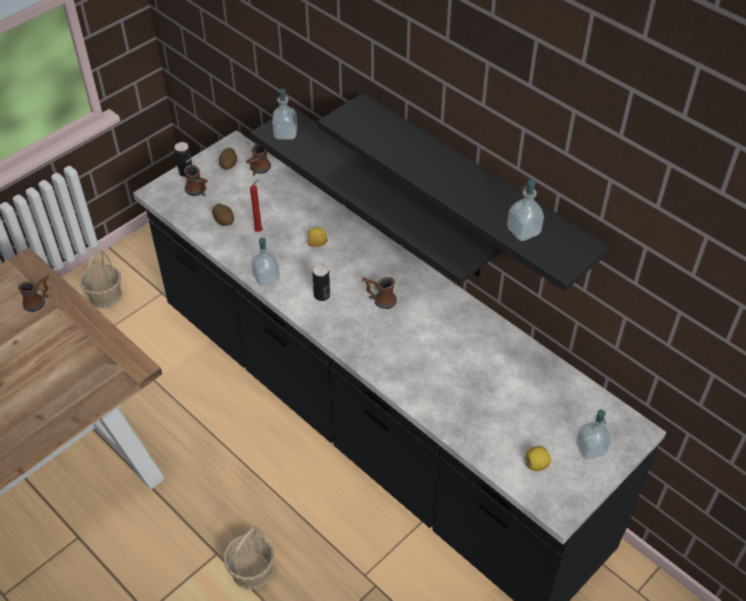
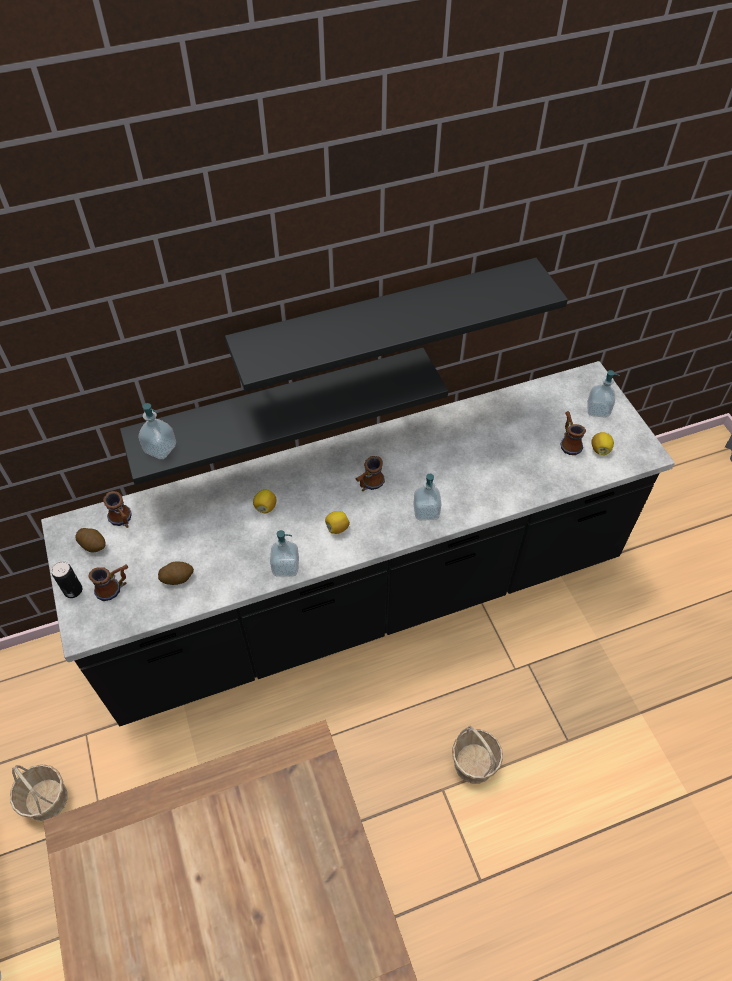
camera: 65 degrees left, 5 degrees up
(39, 301) = (147, 829): mug -> mug (568, 442)
(260, 231) = (215, 550): red candle -> none
(322, 295) = (337, 528): can -> lemon
(523, 231) = (492, 299): soap dispenser -> soap dispenser (426, 511)

